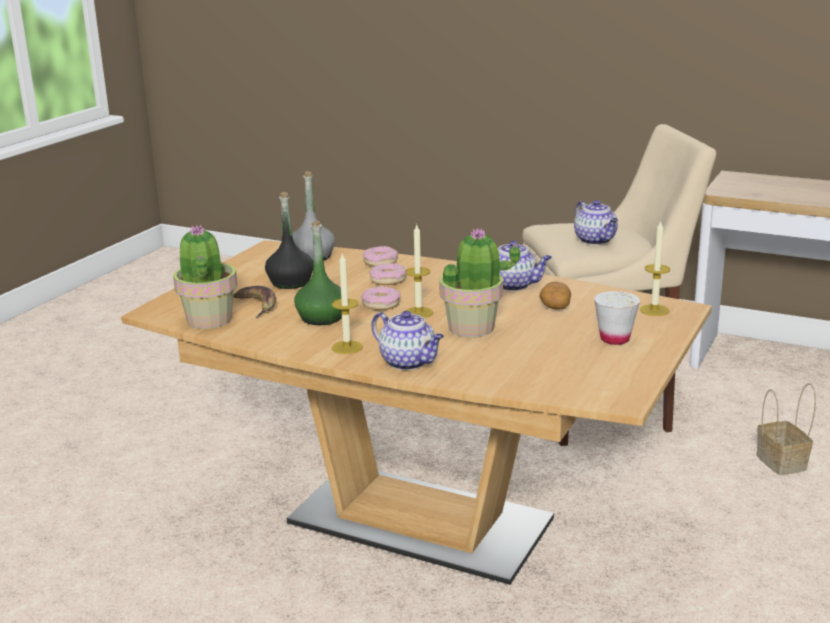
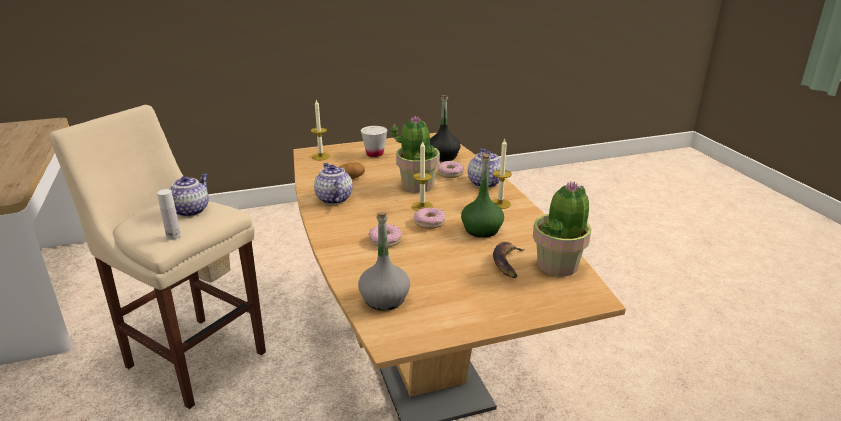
camera: 135 degrees left, 5 degrees up
(290, 282) = (451, 275): black bottle -> black bottle (443, 157)
(380, 262) = (353, 261): donut -> donut (450, 173)
(550, 229) = (173, 236): none -> white bottle

